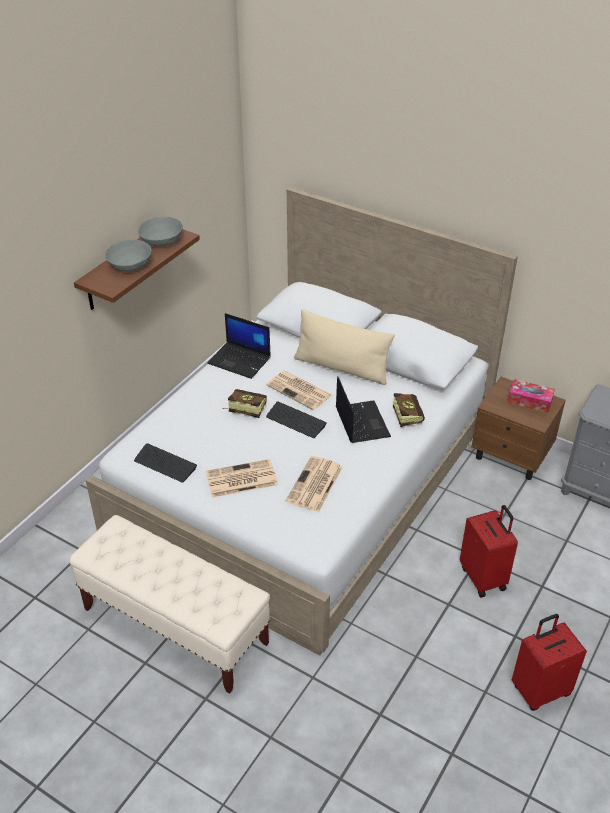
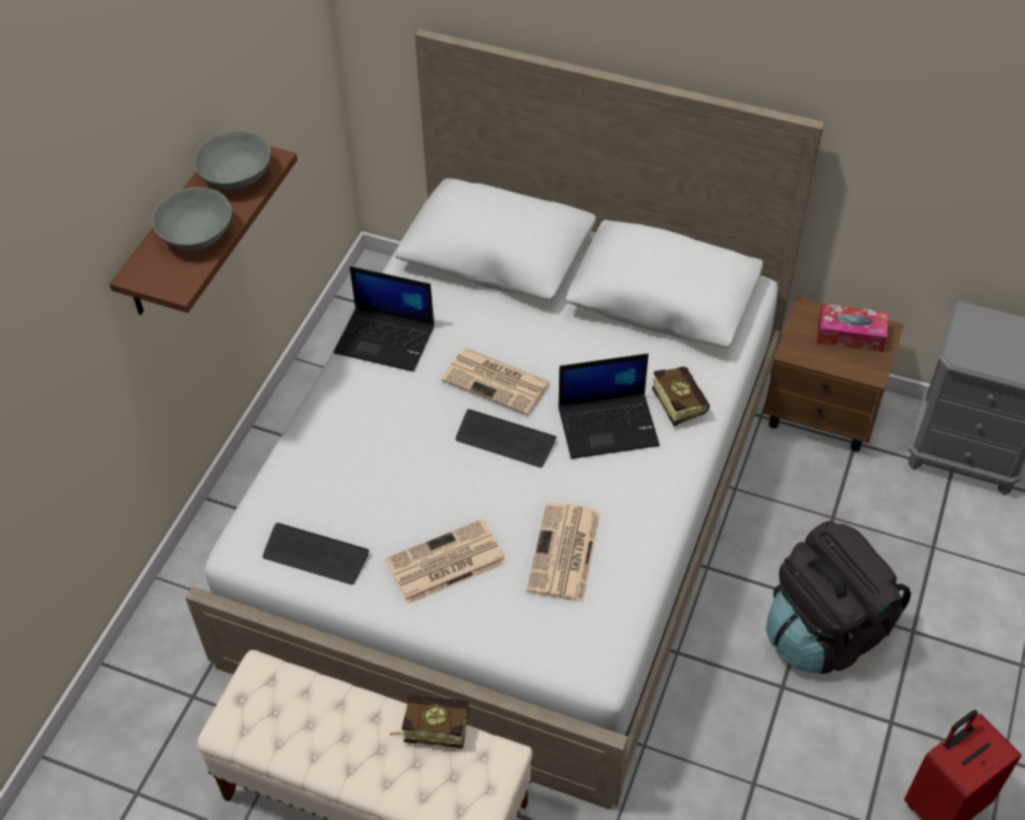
camera: 10 degrees left, 10 degrees up
(243, 409) = (416, 431): book -> book (429, 728)
(341, 367) = (553, 328): beige pillow -> none
(361, 422) = (609, 425): laptop -> laptop turned 105 degrees clockwise
(484, 577) = (825, 632): red suitcase -> black backpack

